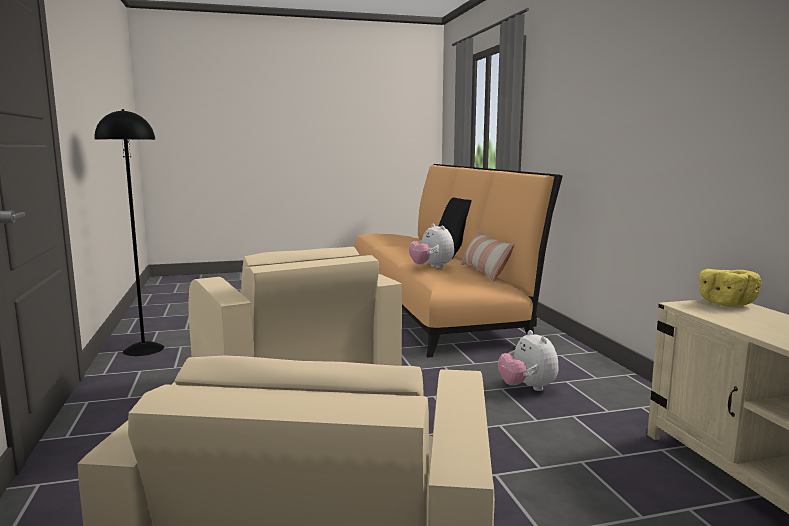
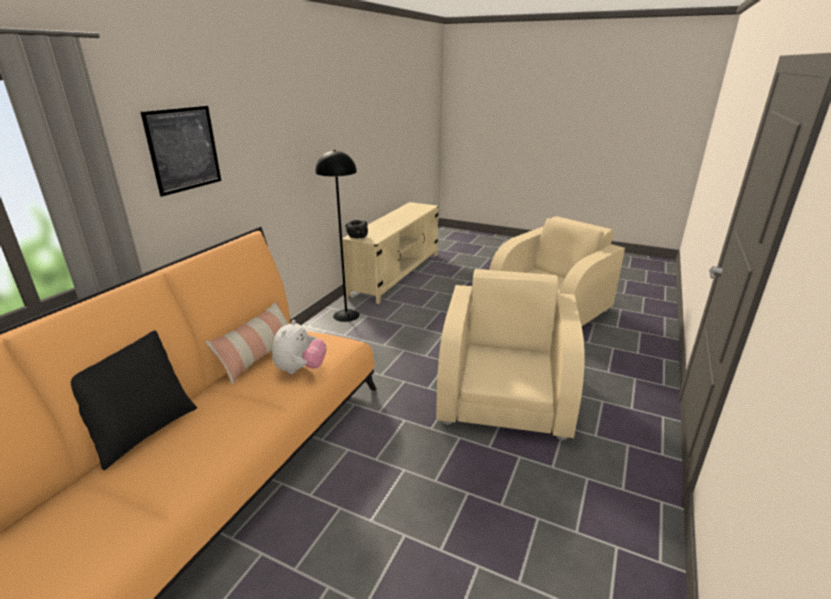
camera: 140 degrees left, 15 degrees up
(143, 349) = (625, 549): black floor lamp -> black floor lamp (346, 315)
(527, 388) = (371, 339): plush toy -> none
(569, 89) = (184, 149): none -> picture
(725, 303) = (357, 237): yellow bowl -> black bowl

